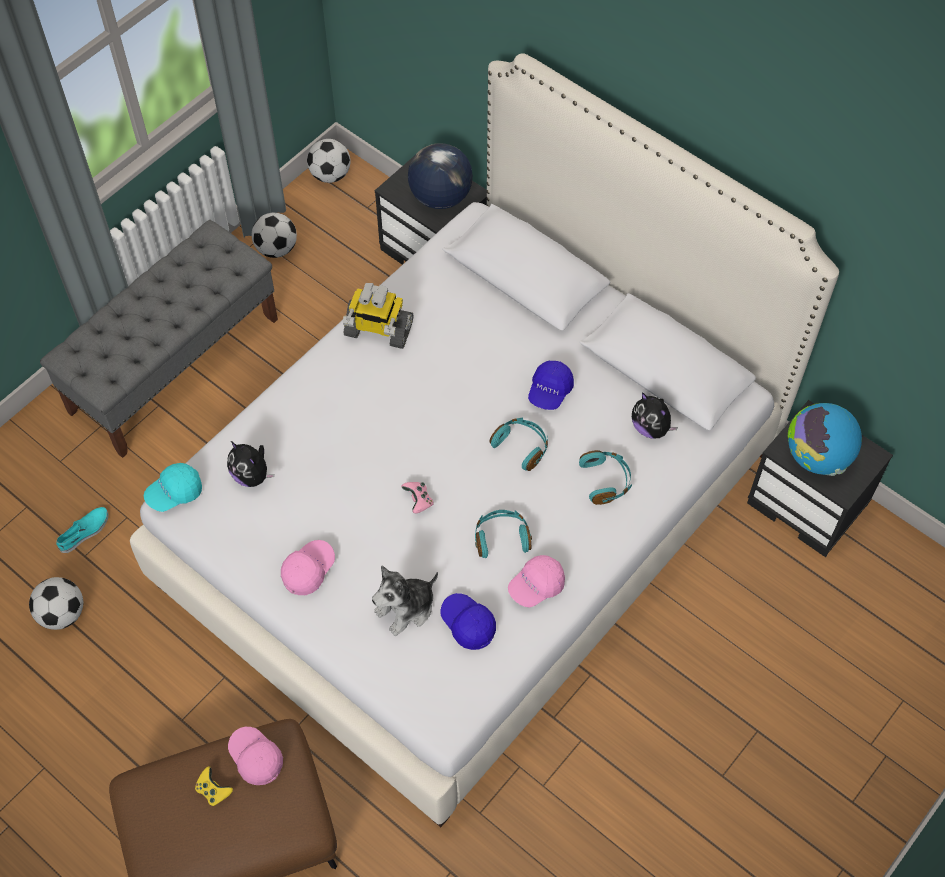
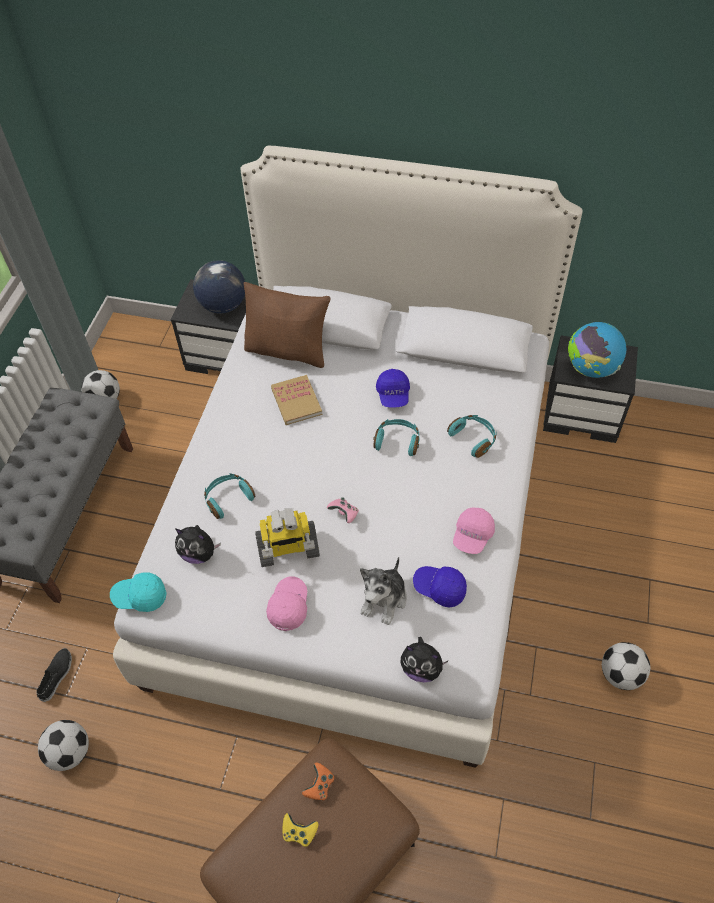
camera: 25 degrees left, 5 degrees down
(84, 532) = (56, 676): turquoise shoe -> black shoe
(175, 493) = (140, 596): turquoise cap -> turquoise cap turned 60 degrees clockwise
(256, 758) = (319, 785): pink cap -> orange game controller
(330, 175) = (119, 335): football -> football (620, 674)
(378, 330) = (237, 405): toy robot -> toy robot (288, 549)
(441, 353) = (296, 401): none -> book
(466, 289) = (288, 351): none -> brown pillow
(501, 537) = (424, 512): turquoise headphones -> turquoise headphones (228, 498)
(651, 428) = (481, 389): plush toy -> plush toy (421, 668)

